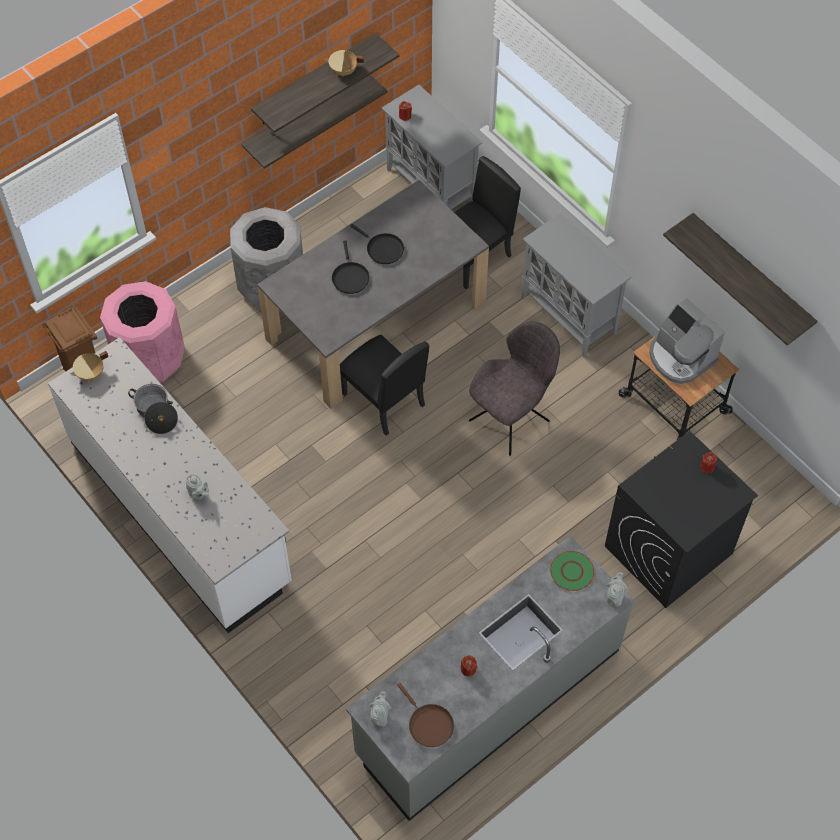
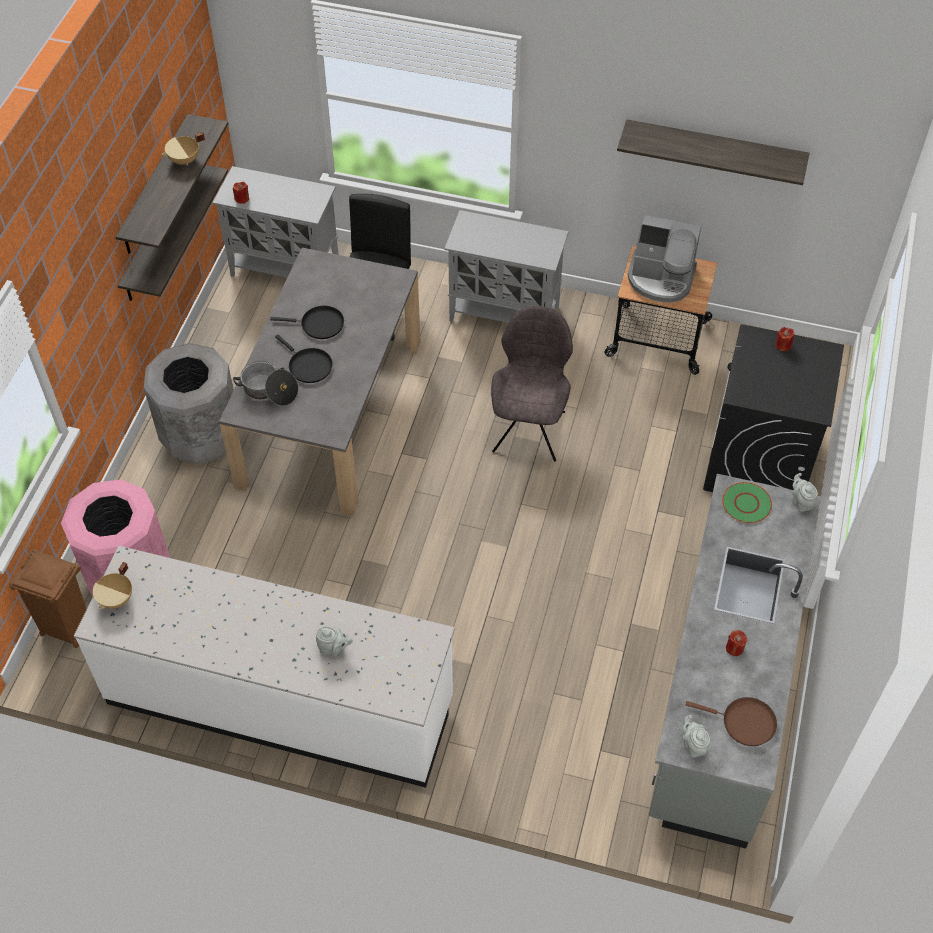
camera: 35 degrees left, 5 degrees down
(156, 413) = (221, 596): cooking pot -> cooking pot (269, 390)
(383, 400) = (397, 479): black chair -> none

